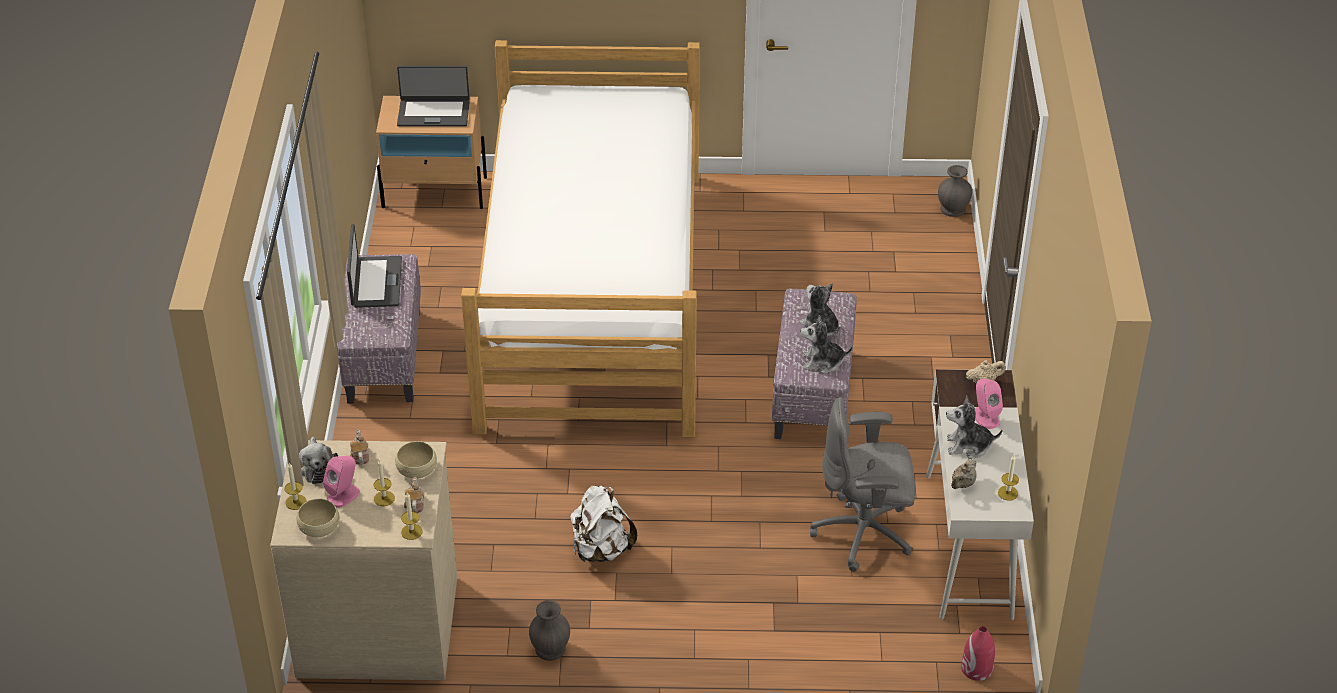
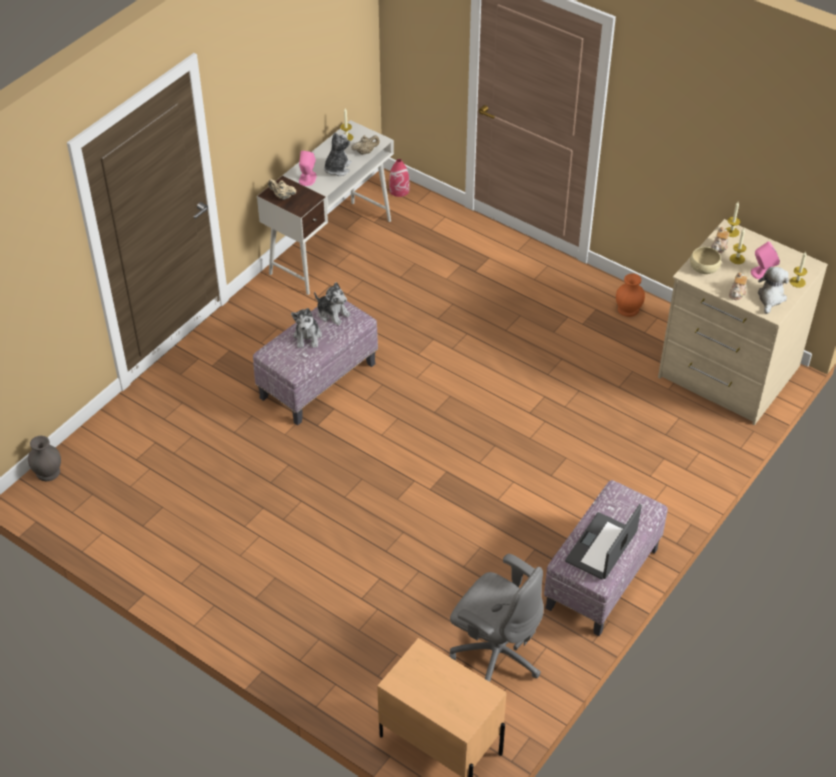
camera: 145 degrees left, 5 degrees up
(319, 526) = (789, 260): beige bowl -> none
(433, 113) = (435, 686): laptop -> none
(551, 647) = (627, 309): grey vase -> orange vase
(594, 296) = (395, 544): bed -> none
(601, 549) = (551, 350): white backpack -> none
(864, 533) = (383, 281): grey office chair -> grey office chair (496, 654)
(968, 446) = (337, 168): plush toy -> plush toy turned 105 degrees counterclockwise

